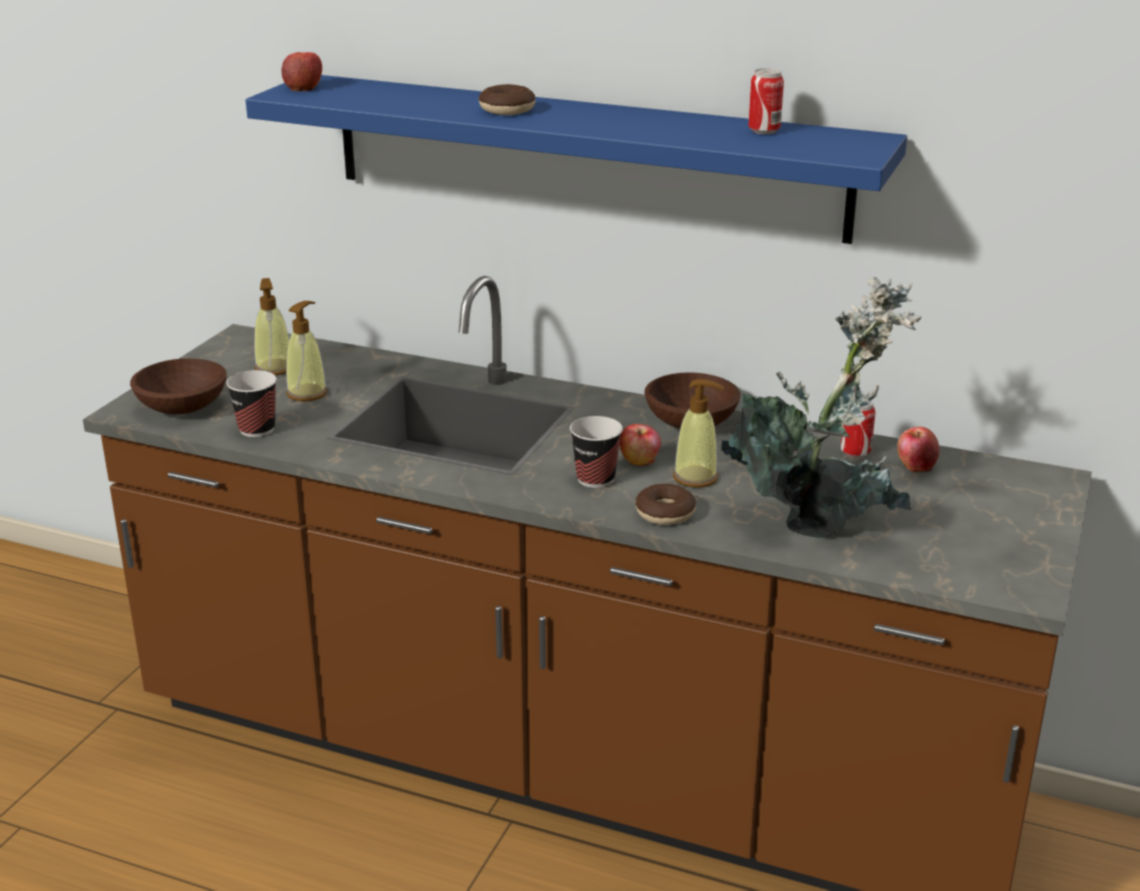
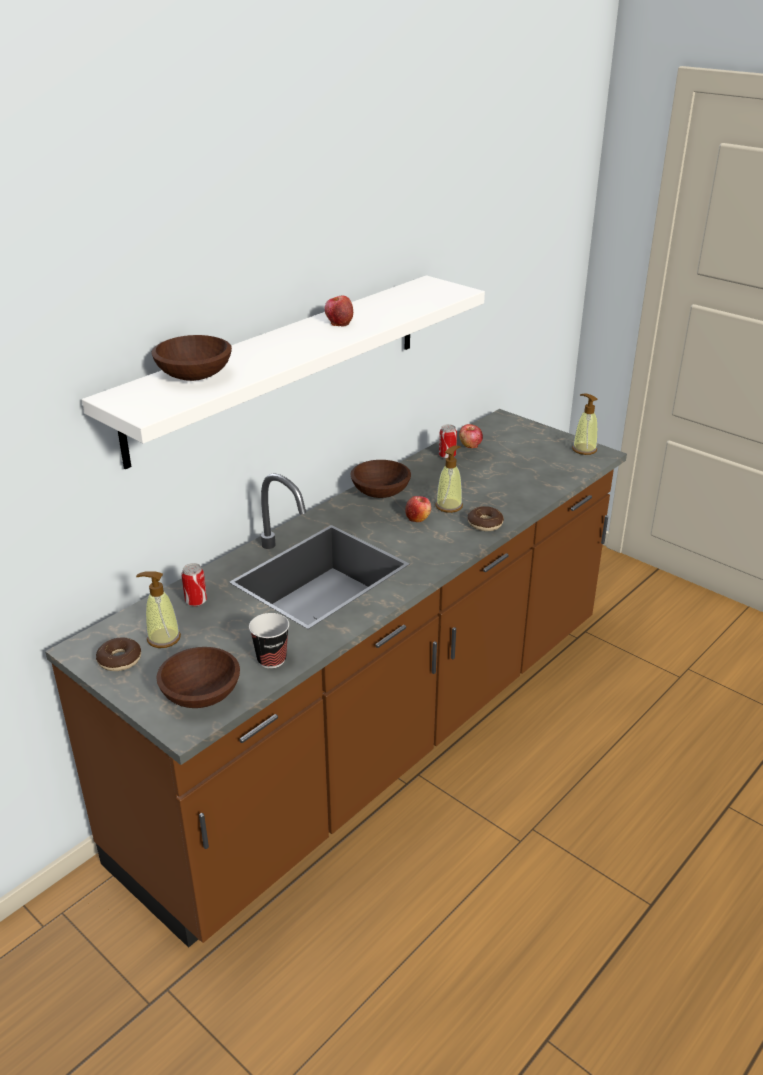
camera: 70 degrees left, 5 degrees up
(303, 87) = (134, 403): apple -> apple (339, 322)
(307, 393) = (225, 628): soap dispenser -> soap dispenser (584, 449)
(393, 94) = (193, 376): none -> brown bowl
(507, 110) = (280, 349): donut -> donut (119, 660)
(584, 155) = (281, 364): blue shelf -> white shelf
(595, 479) = (432, 537): cup -> none
(764, 131) = (394, 299): can -> can (196, 601)
(817, 521) = (515, 484): potted plant -> none

